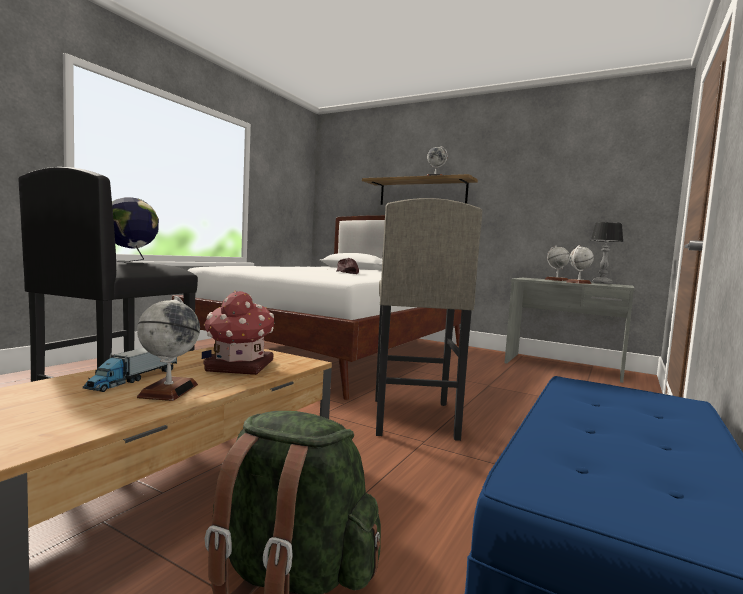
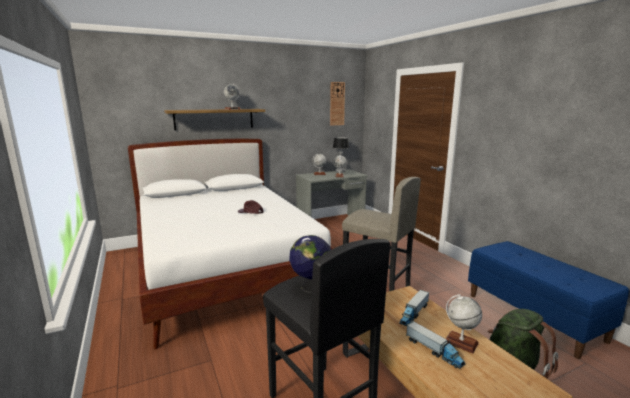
camera: 55 degrees left, 10 degrees up
(239, 366) = (414, 313): toy house -> toy truck
(616, 168) = (337, 103): none -> wall clock

